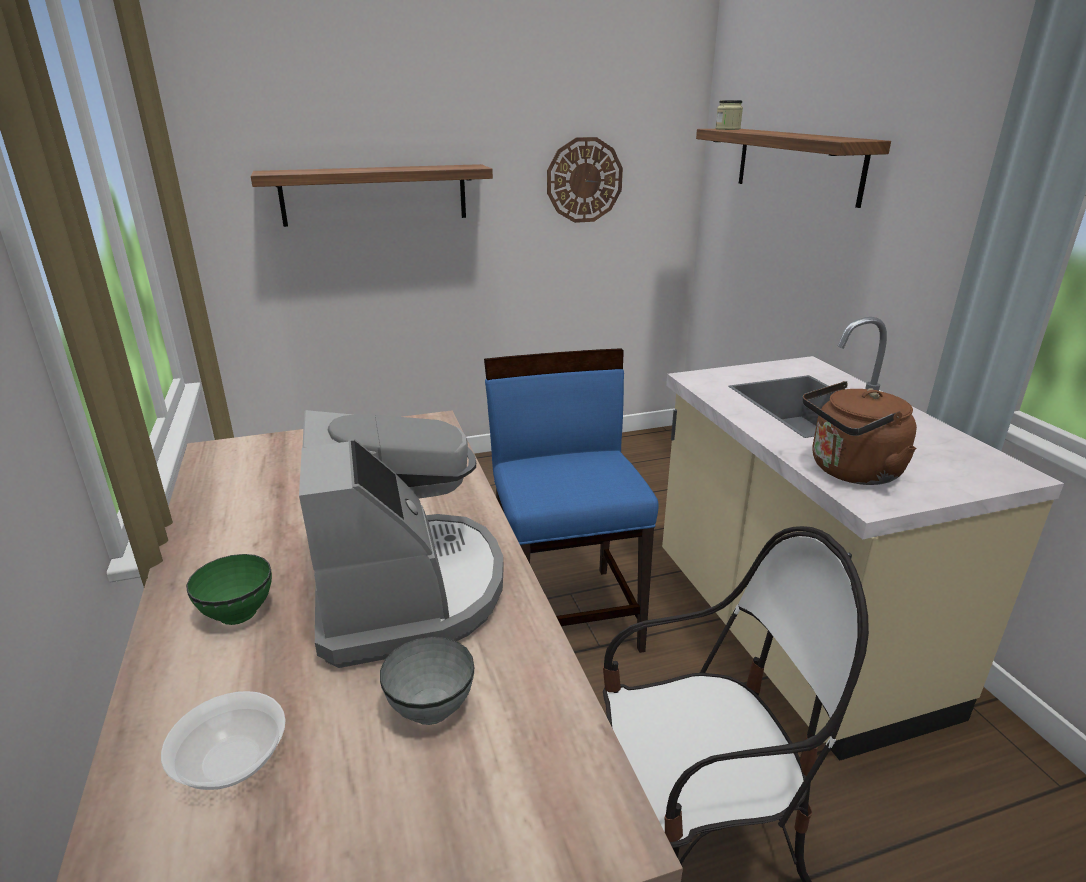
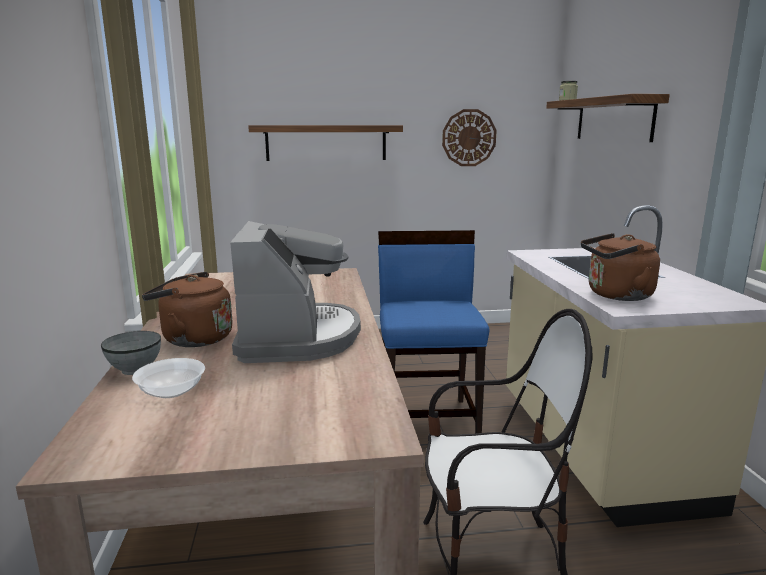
camera: 10 degrees right, 10 degrees down
(237, 612) = (193, 339): green bowl -> brown kettle
(431, 707) = (294, 382): grey bowl -> grey bowl (135, 369)

